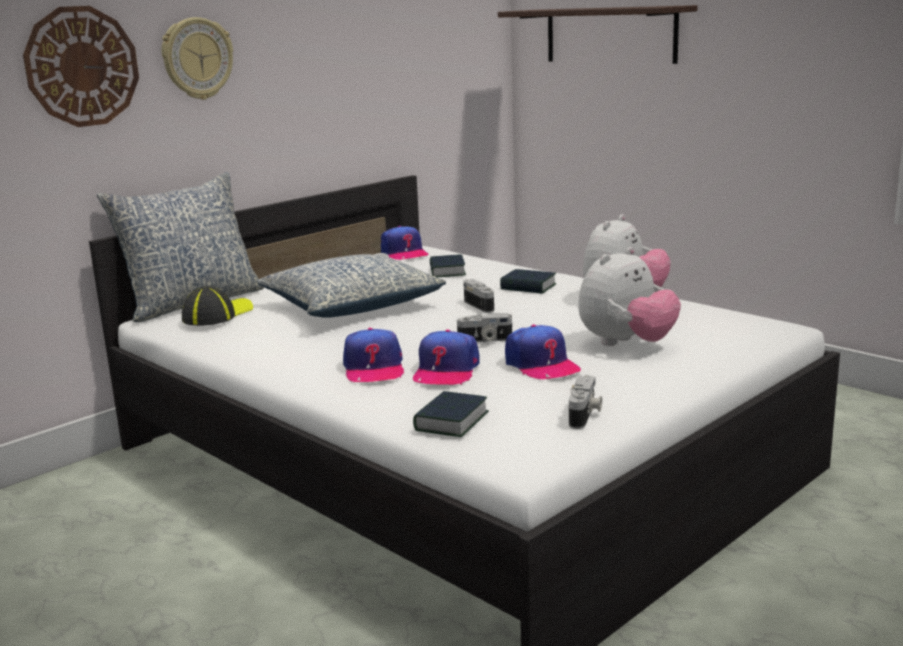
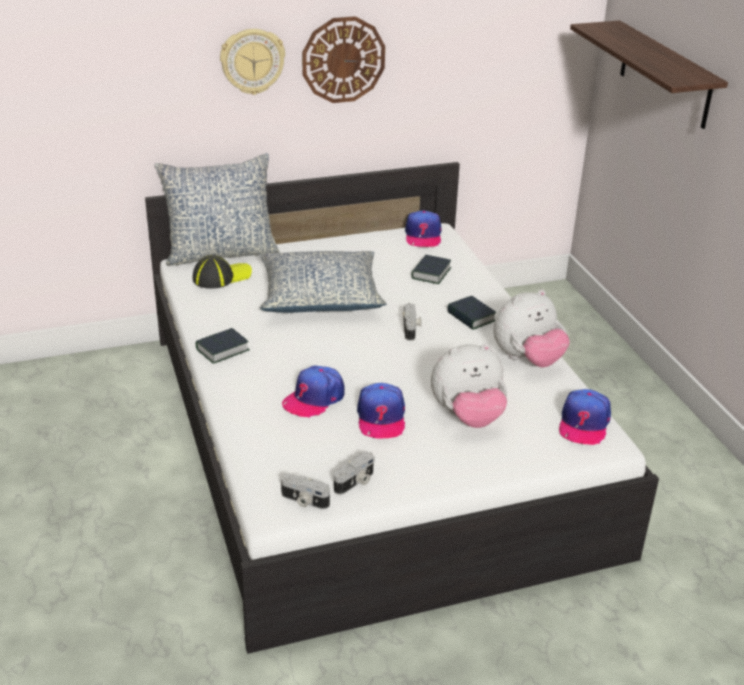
camera: 25 degrees right, 15 degrees up
(82, 66) = (151, 68): wall clock -> wall clock (343, 59)
(373, 368) = (270, 377): cap -> cap (583, 424)
(451, 421) = (266, 454): book -> book (222, 350)
(485, 340) = (371, 374): camera -> camera (304, 501)

